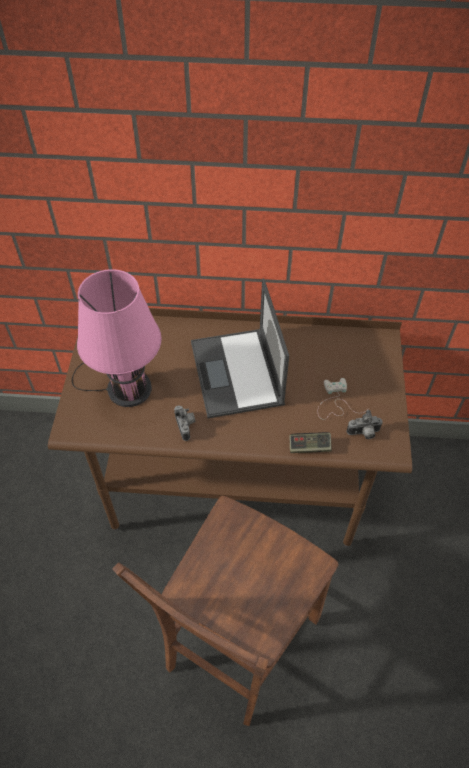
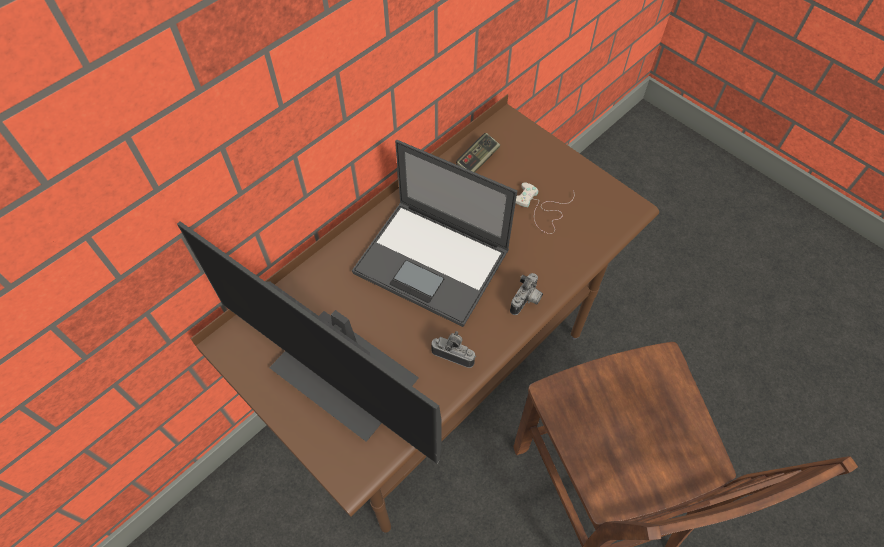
camera: 50 degrees left, 5 degrees up
(125, 386) = (347, 376): pink table lamp -> monitor
(309, 447) = (572, 266): game controller -> game controller (478, 160)
(364, 433) = (594, 214): camera -> camera (526, 301)

